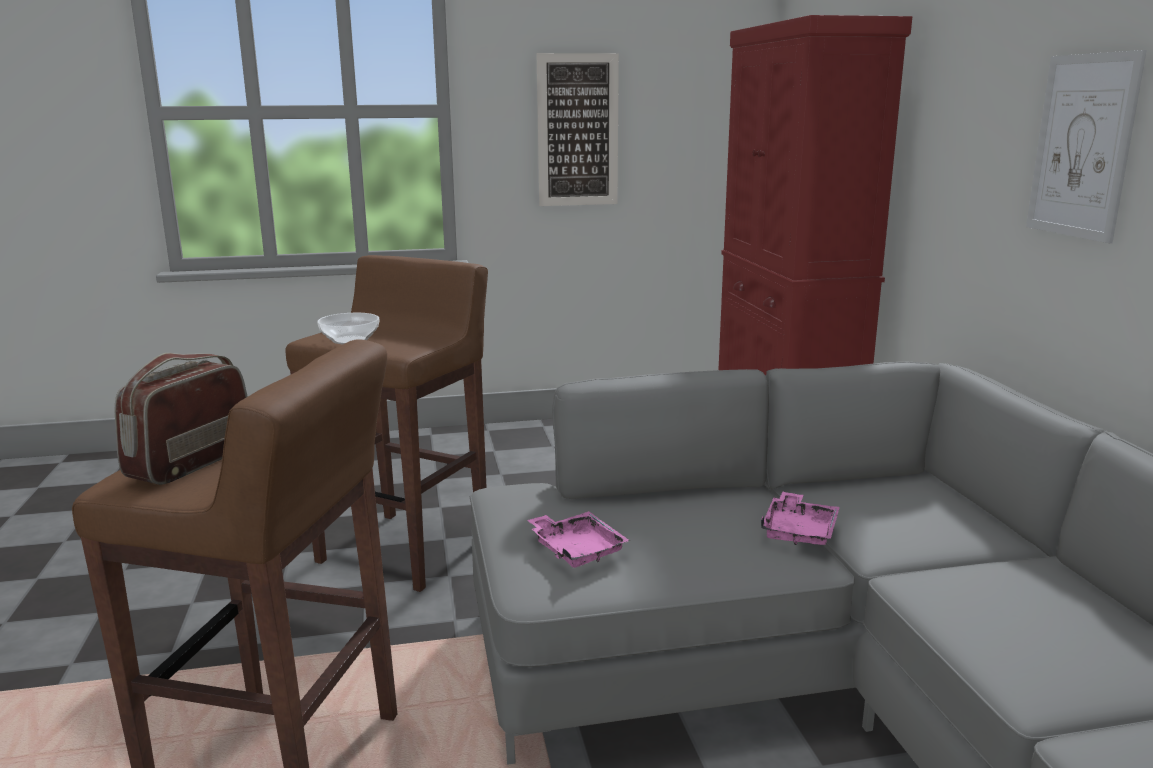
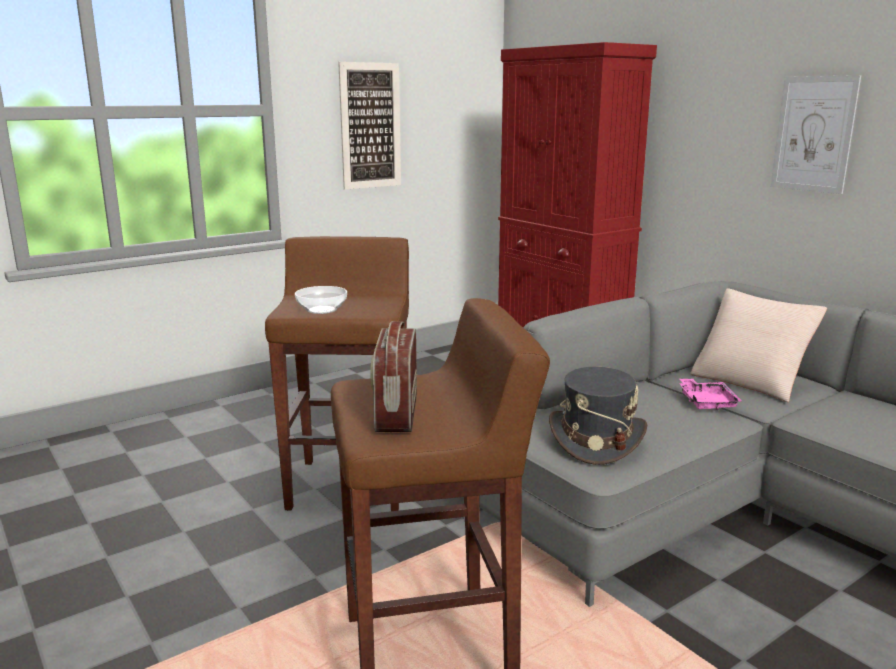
camera: 25 degrees left, 0 degrees up
(576, 549) = (595, 440): pink tray -> grey hat
(909, 514) = (750, 381): none -> beige pillow

